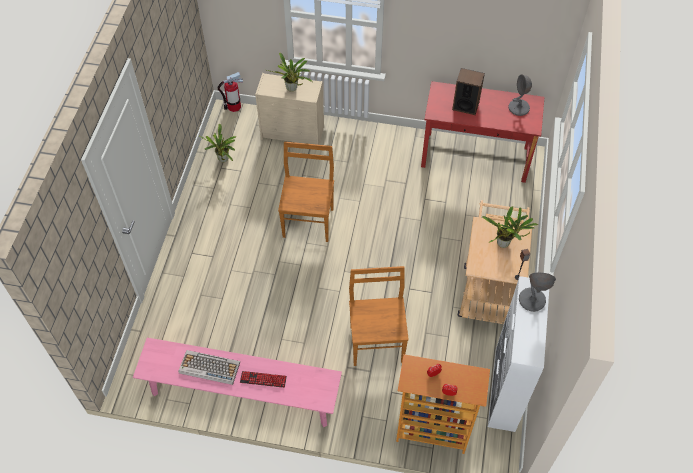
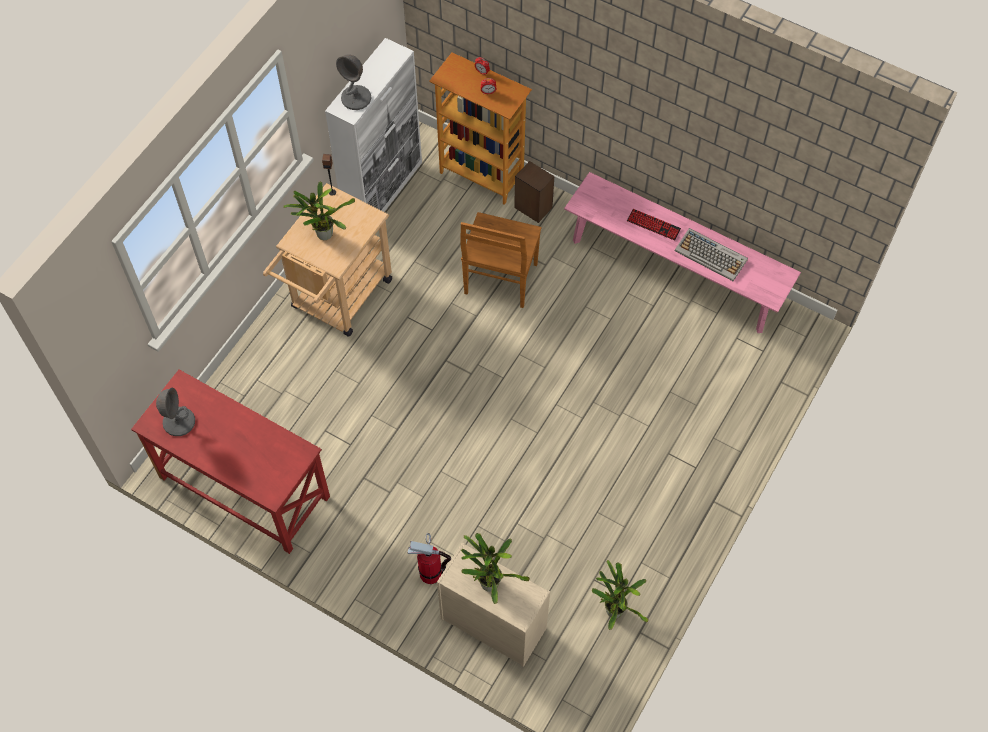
camera: 160 degrees left, 5 degrees up
(234, 107) = (570, 712): fire extinguisher -> fire extinguisher (431, 573)
(308, 221) = (523, 463): brown chair -> none
(465, 106) = (251, 450): speaker -> speaker (533, 208)

